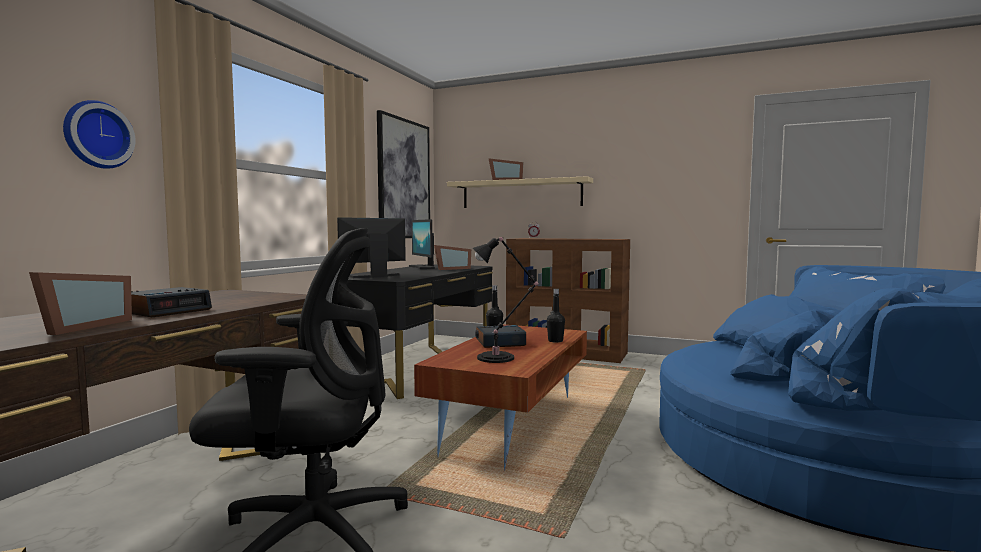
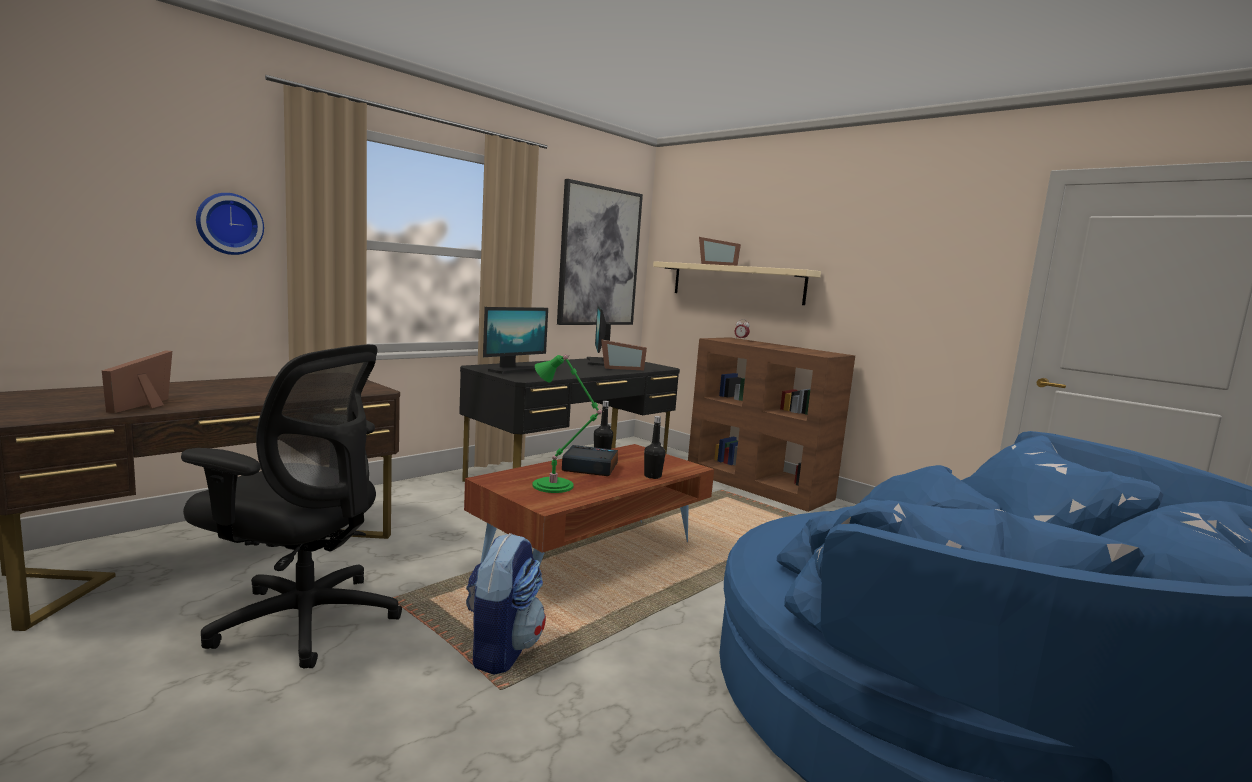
camera: 20 degrees right, 5 degrees up
(80, 327) = (149, 405): picture frame -> picture frame turned 150 degrees clockwise
(166, 310) = (241, 394): alarm clock -> none
(374, 276) = (514, 370): monitor -> monitor turned 150 degrees clockwise
(499, 358) = (556, 486): black table lamp -> green table lamp
(525, 507) = (501, 649): none -> backpack

